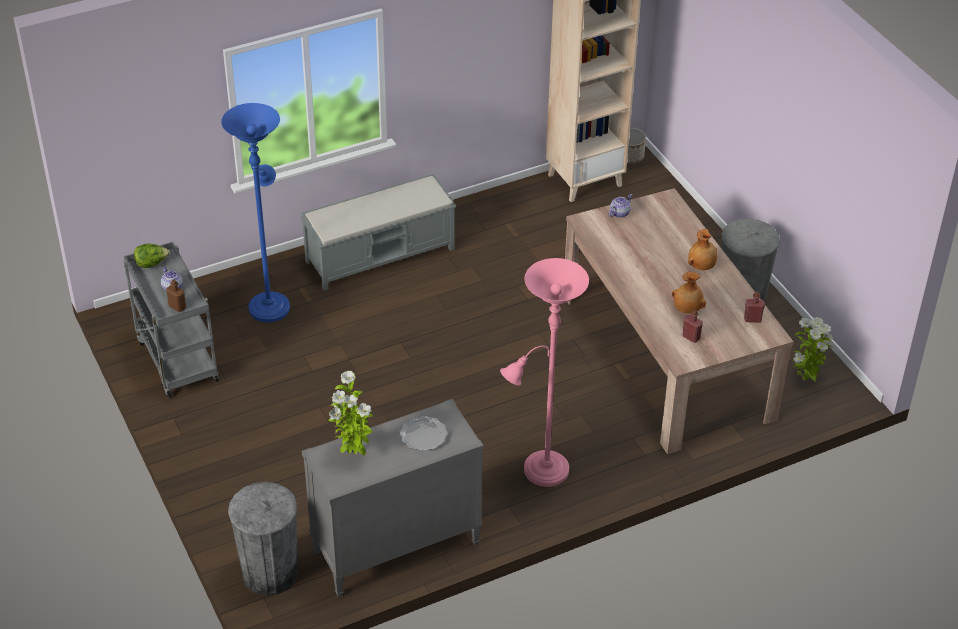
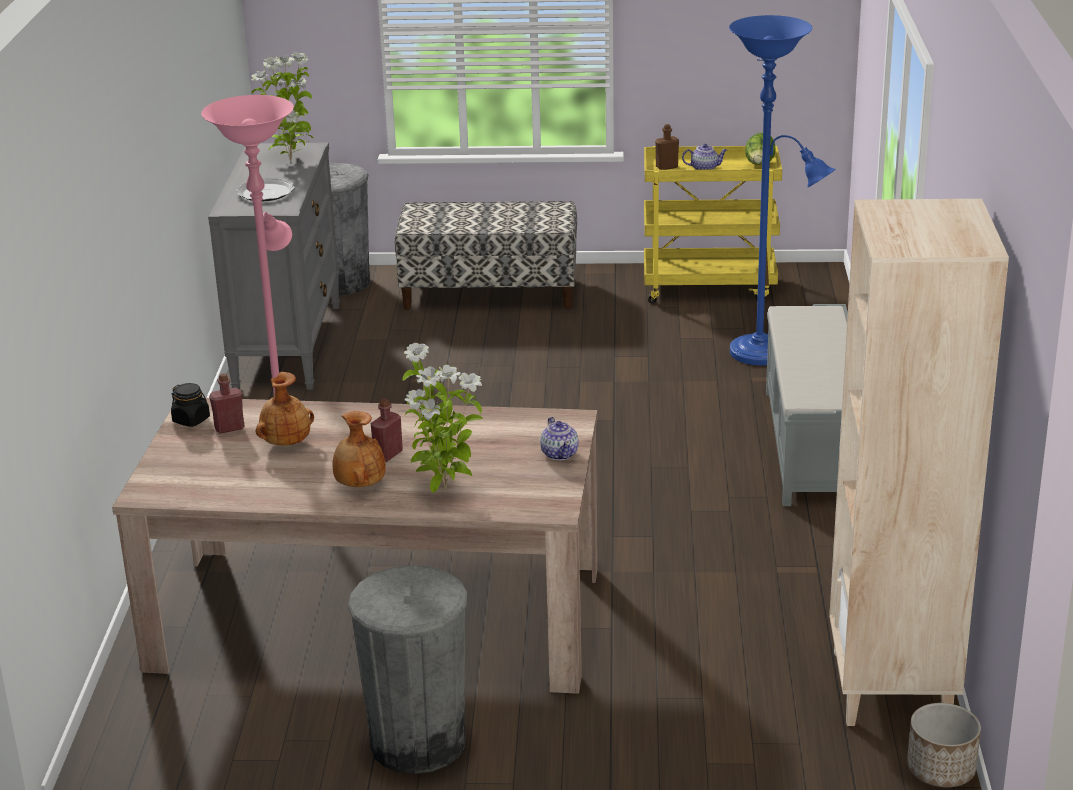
camera: 120 degrees right, 15 degrees down
(176, 360) = (710, 287): grey cart -> yellow cart
(244, 473) = (490, 293): none -> bench
(695, 356) = (191, 420): none -> black jar
(752, 319) = (198, 488): red bottle -> red bottle (388, 455)
(804, 380) = (180, 735): potted plant -> potted plant (444, 490)

